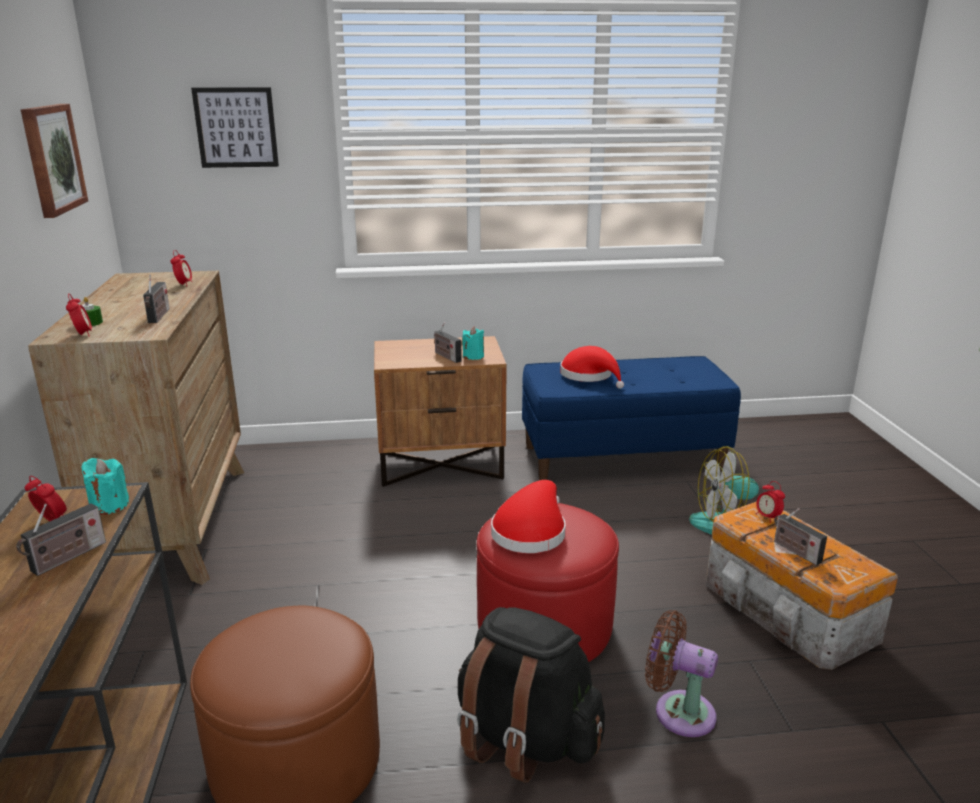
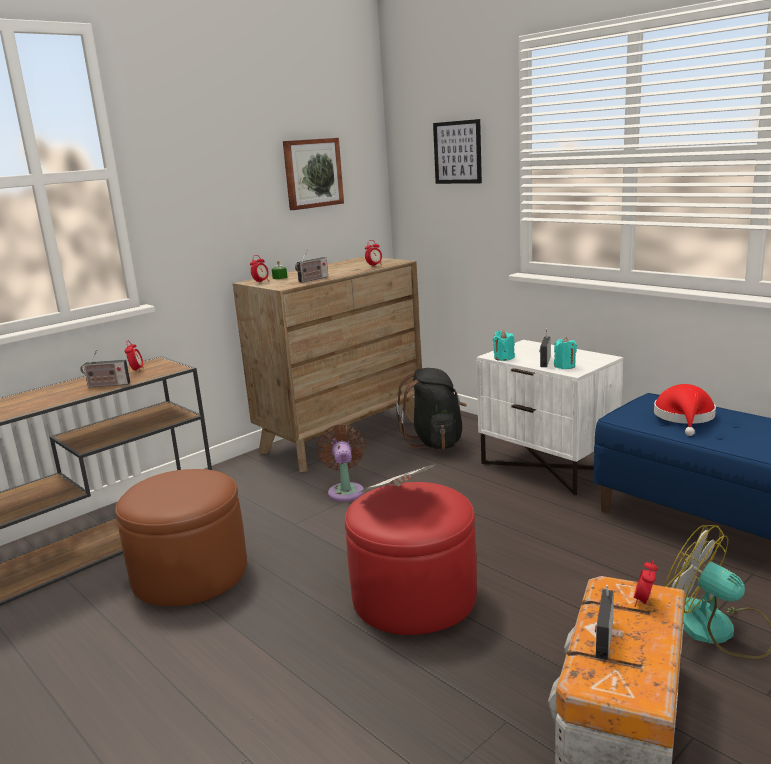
camera: 55 degrees right, 5 degrees down
(109, 505) = (163, 371): turquoise candle -> turquoise candle (503, 358)
(441, 464) = (548, 466): brown nightstand -> white nightstand
(525, 739) = (283, 643): black backpack -> black backpack (435, 442)
(530, 531) = (397, 499): red hat -> newspaper
(678, 711) = (388, 703): brown fan -> brown fan (345, 490)

